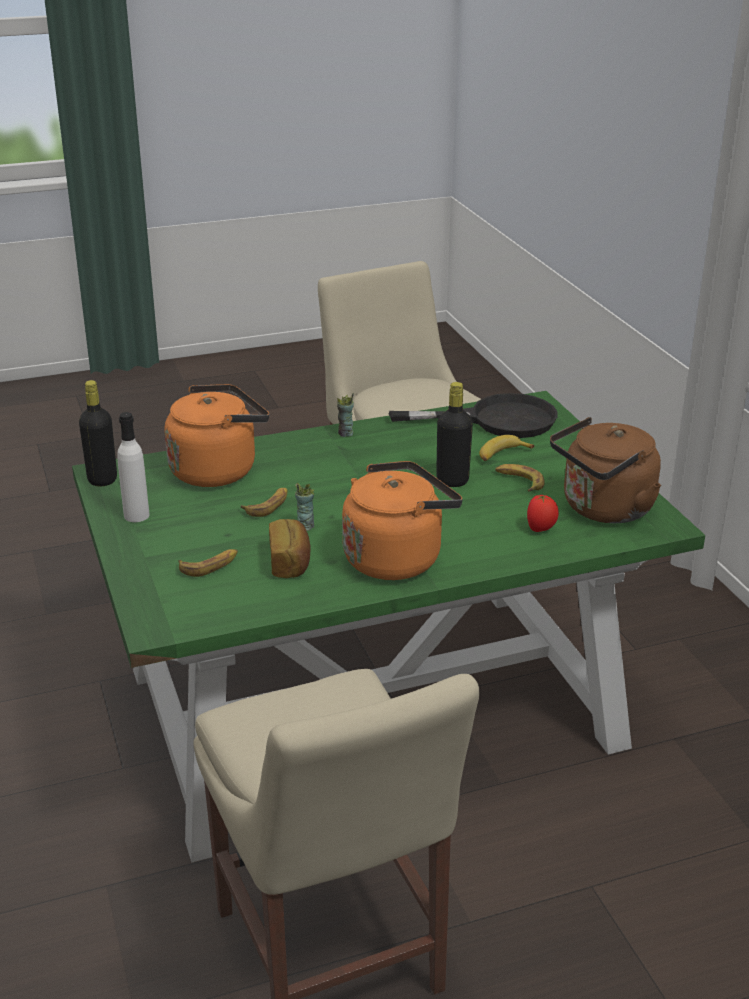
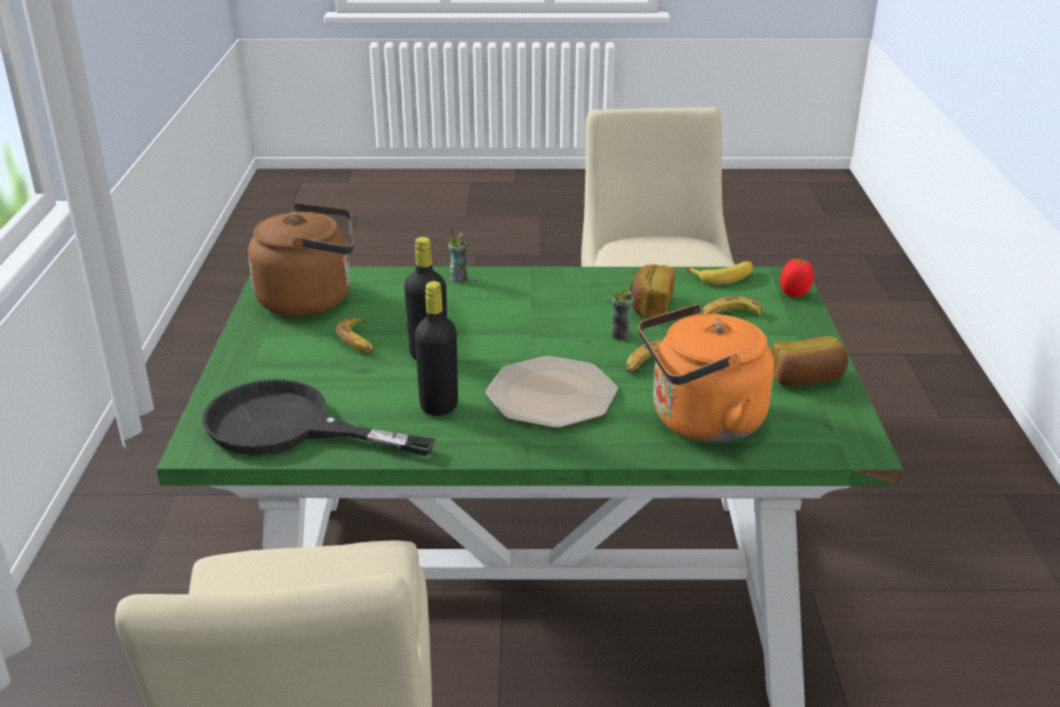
camera: 160 degrees left, 0 degrees up
(102, 479) = (855, 435): black bottle -> black bottle (439, 406)
(136, 515) = (806, 379): white bottle -> bread
(335, 469) = (553, 394): none -> plate
(345, 433) = (507, 446): cup -> cup (458, 279)
(396, 557) = (548, 293): orange kettle -> none
(501, 455) = (340, 376): banana -> banana (724, 276)
(541, 529) = (392, 293): tomato -> tomato (795, 293)

